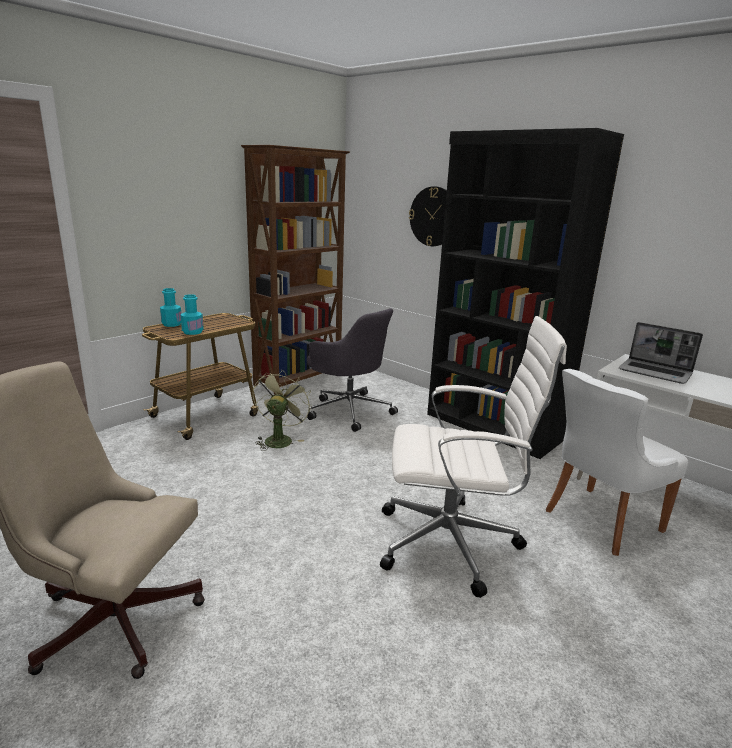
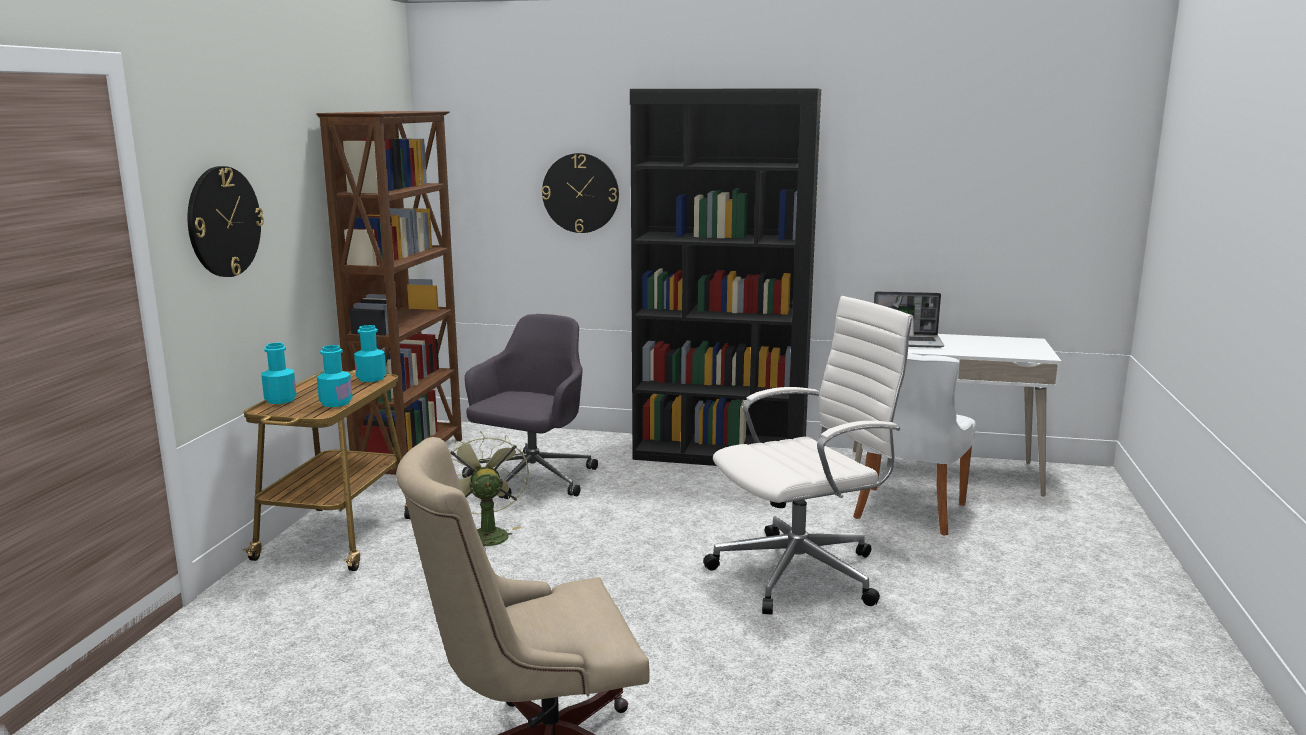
camera: 30 degrees left, 5 degrees down
(145, 207) = (223, 222): none -> wall clock
(238, 321) = (371, 378): none -> turquoise bottle
(349, 410) = (531, 479): grey office chair -> grey office chair turned 75 degrees counterclockwise

